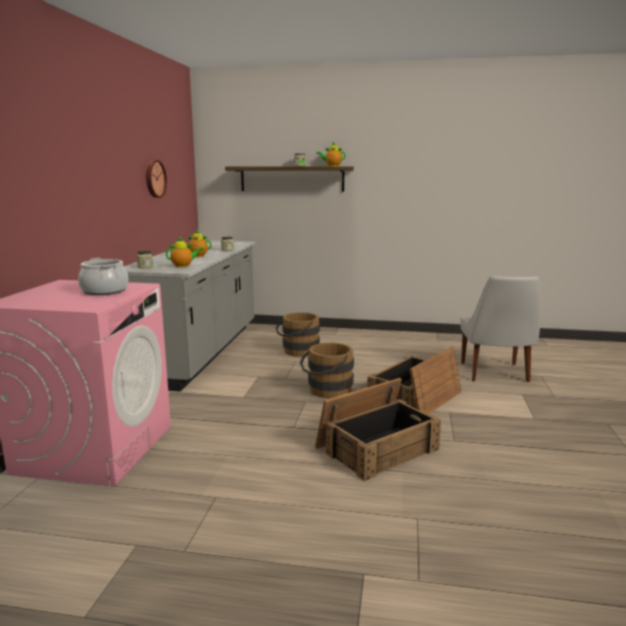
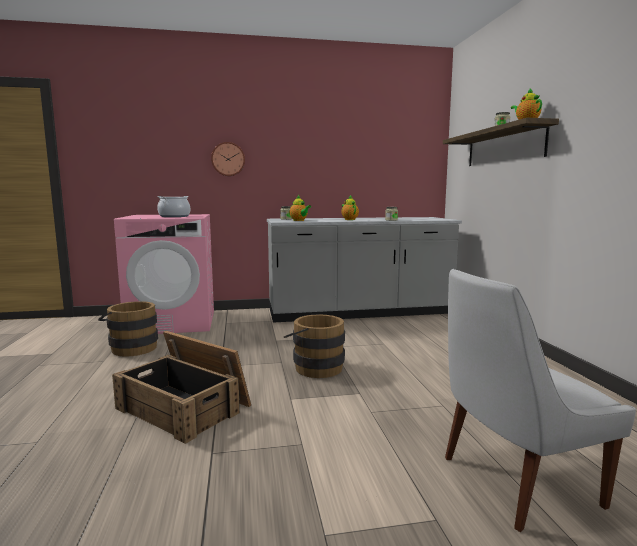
camera: 70 degrees right, 5 degrees down
(154, 179) = (358, 154): wall clock -> wall clock (228, 159)
(297, 351) = (411, 340): brown bucket -> brown bucket (132, 347)
(415, 398) = (333, 415): crate -> none

